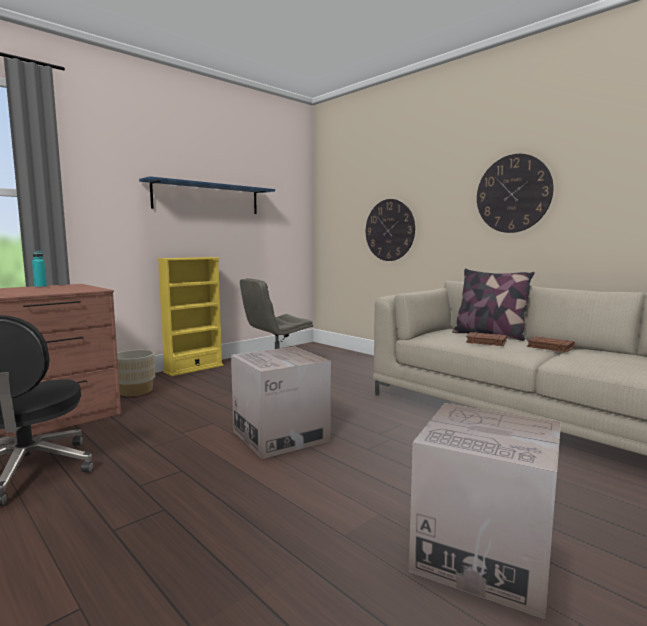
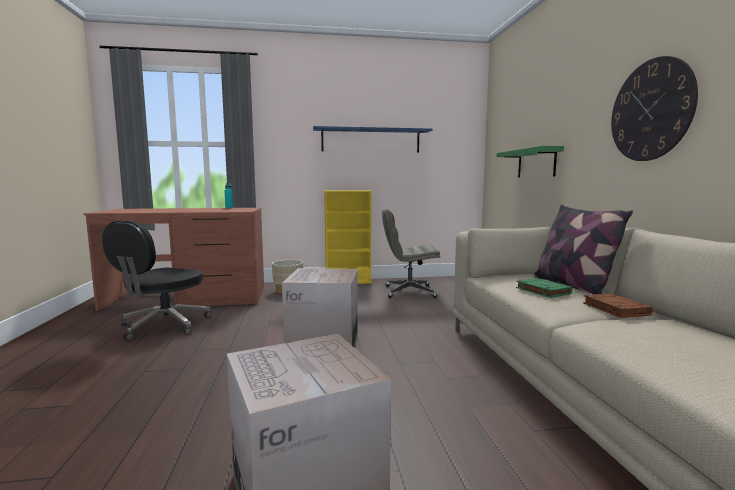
camera: 35 degrees right, 0 degrees up
(389, 230) = (536, 163): wall clock -> green shelf
(485, 342) = (542, 291): brown book -> green book

